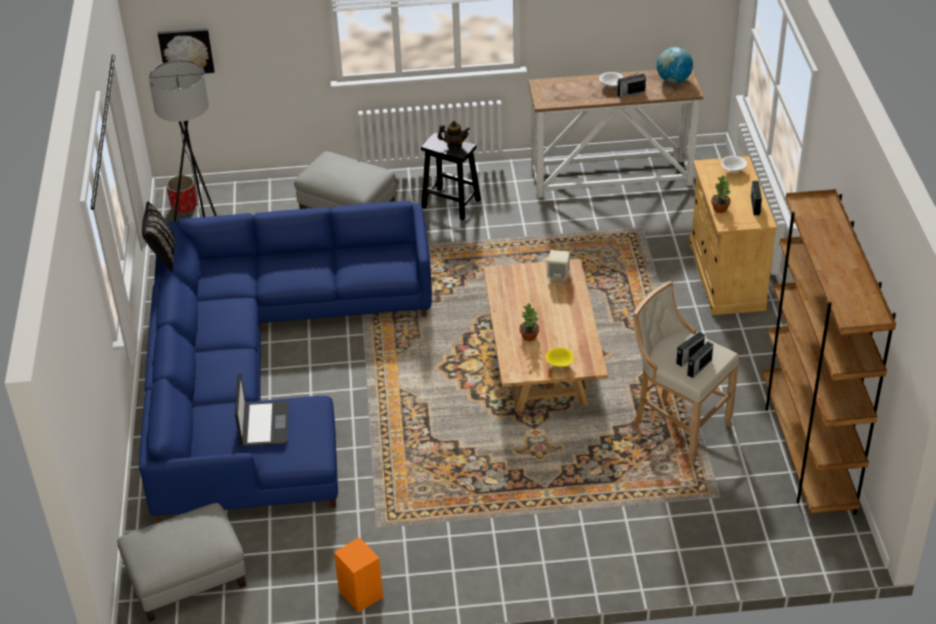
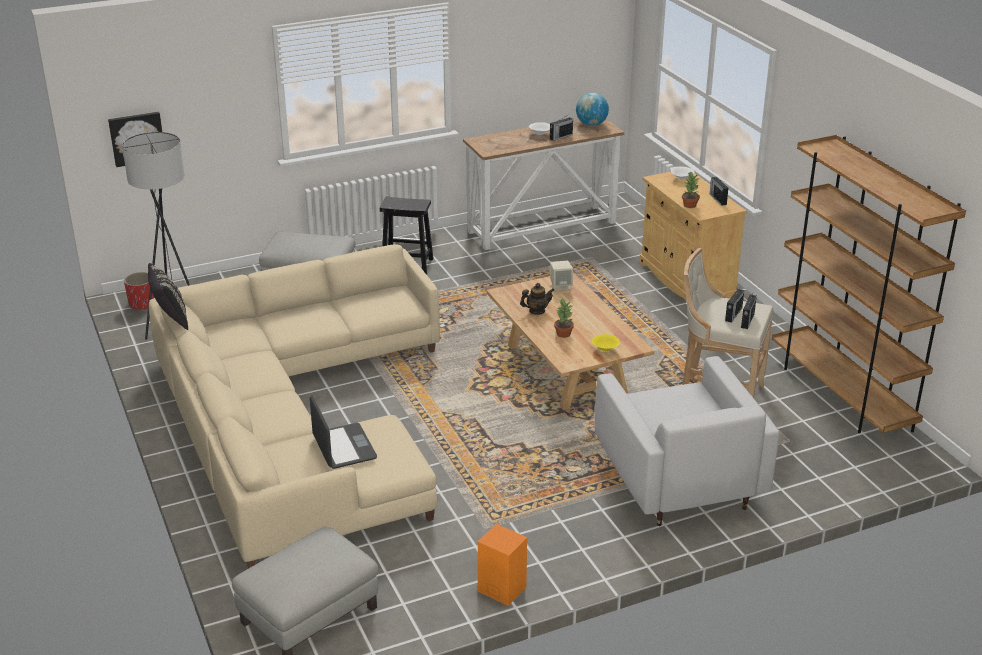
camera: 20 degrees left, 10 degrees down
(263, 369) = (294, 420): blue sofa -> beige sofa
(454, 145) = (410, 203): teapot -> teapot (537, 311)
(582, 518) = (678, 481): none -> white armchair

